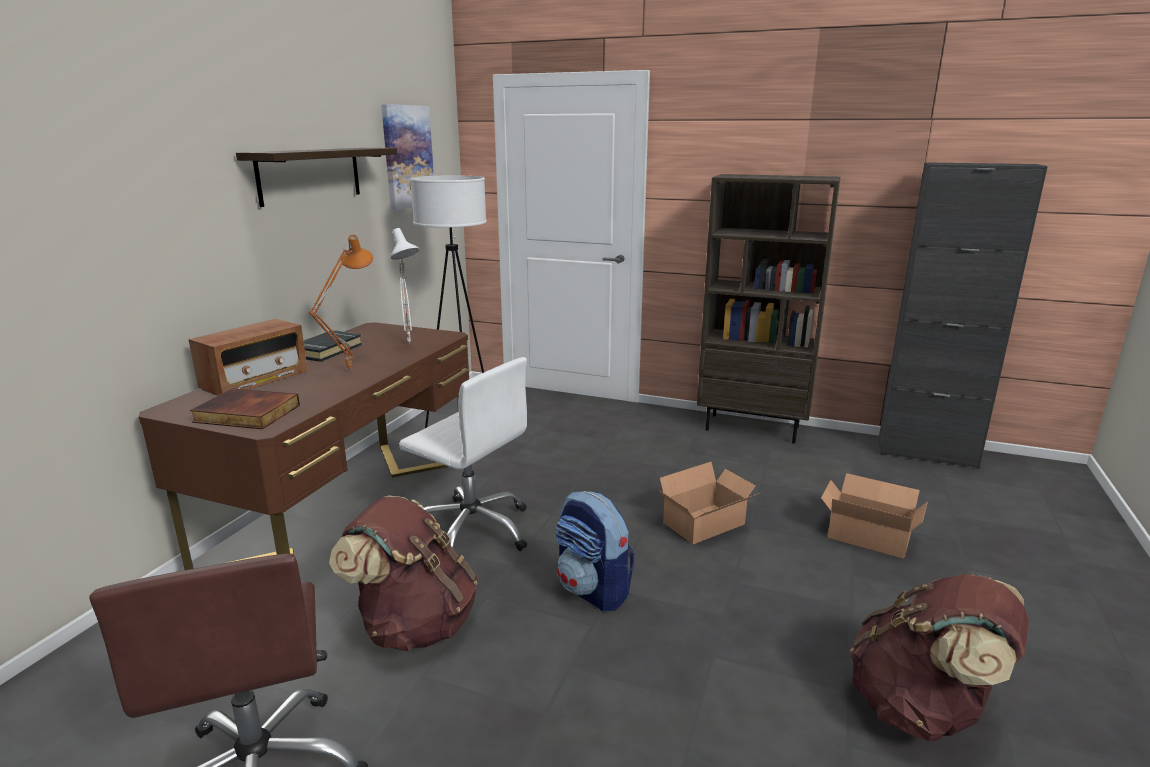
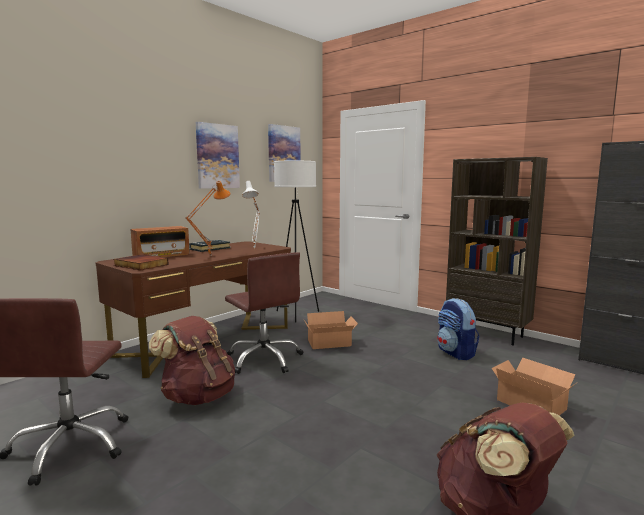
camera: 20 degrees right, 10 degrees down
(310, 175) = (217, 156): shelf -> picture
(472, 530) = (264, 359): white office chair -> brown office chair
(593, 590) = (311, 399): backpack -> backpack (456, 353)
(707, 524) = (413, 379): cardboard box -> cardboard box (330, 343)

